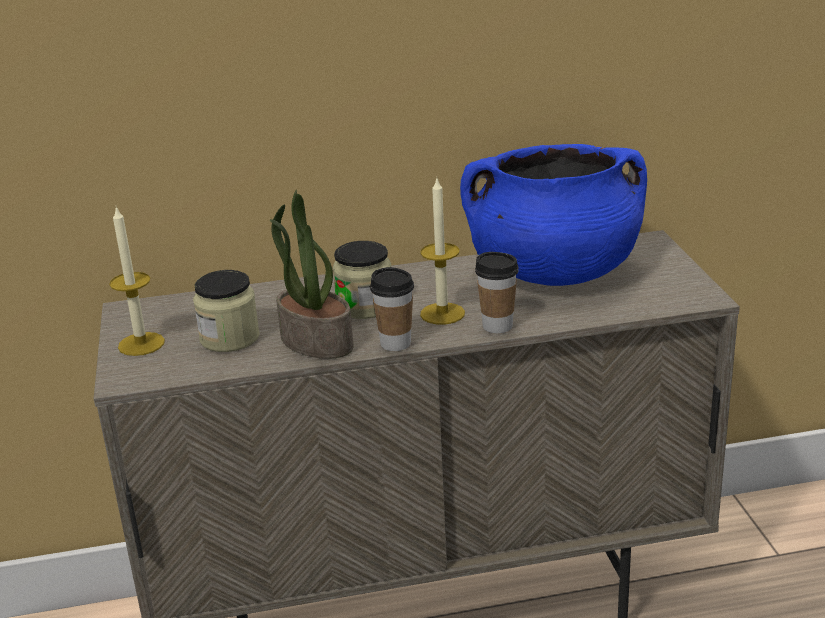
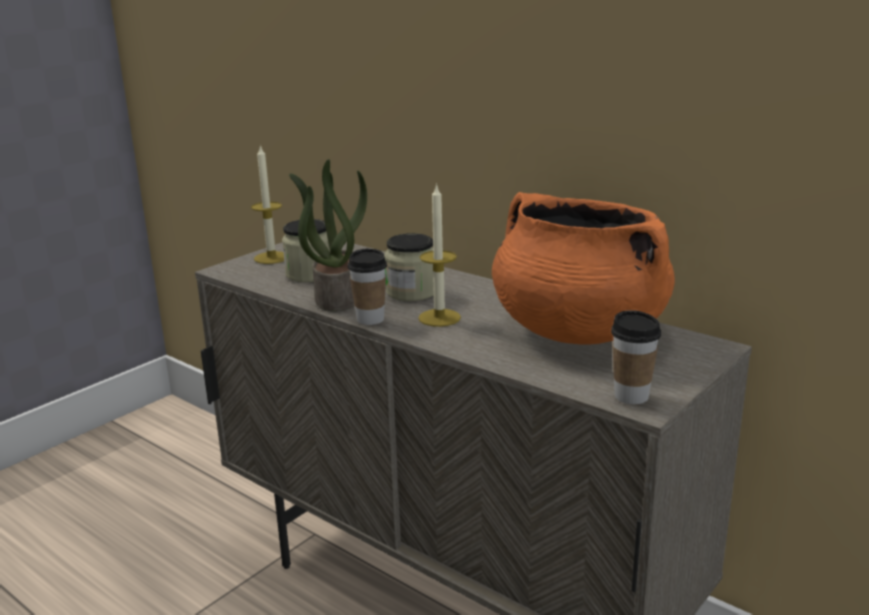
camera: 50 degrees right, 5 degrees down
(497, 326) = (449, 341): cup -> cup (631, 396)
(554, 272) = (577, 331): blue cooking pot -> orange cooking pot

